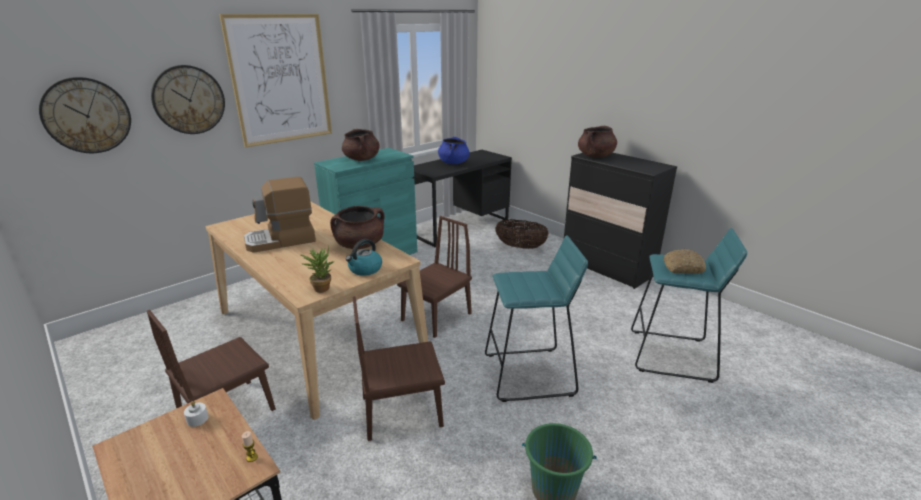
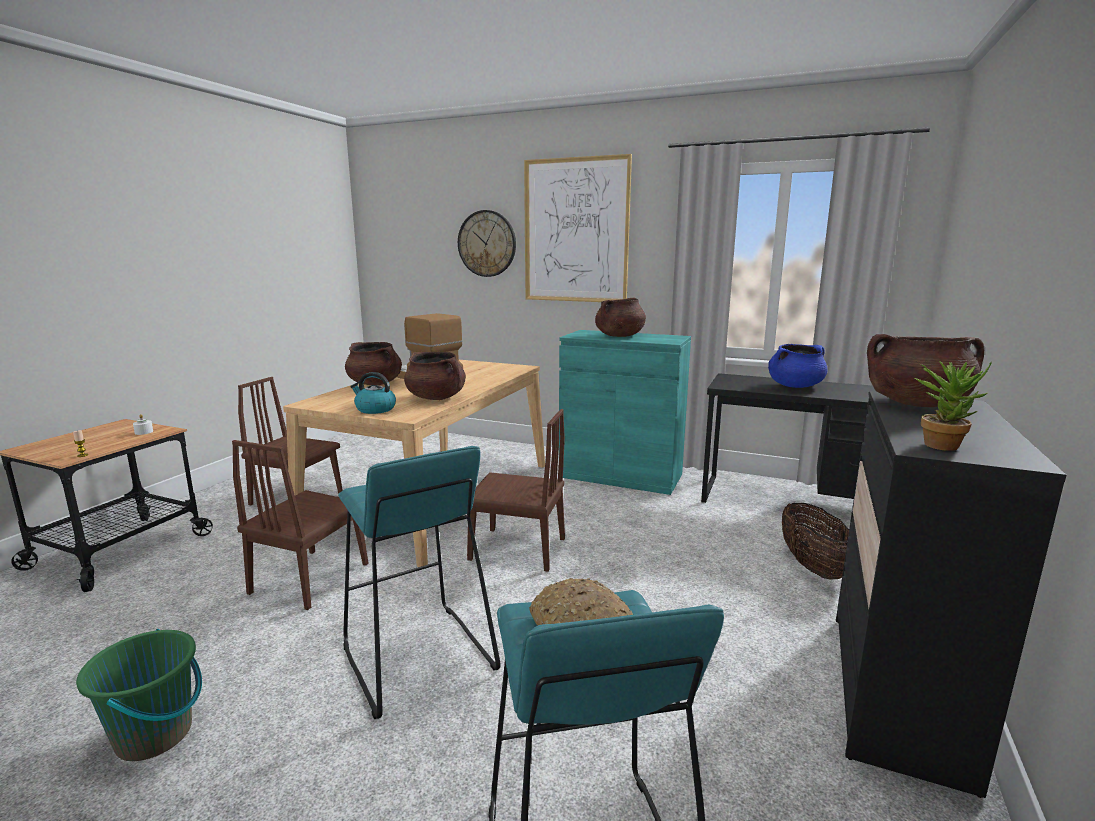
camera: 65 degrees right, 10 degrees down
(86, 115) = (416, 248): wall clock -> none
(273, 262) = (375, 384): none -> brown cooking pot
(321, 287) = (326, 404): potted plant -> potted plant (942, 444)
(402, 411) = (310, 578): brown chair -> brown chair turned 120 degrees counterclockwise

